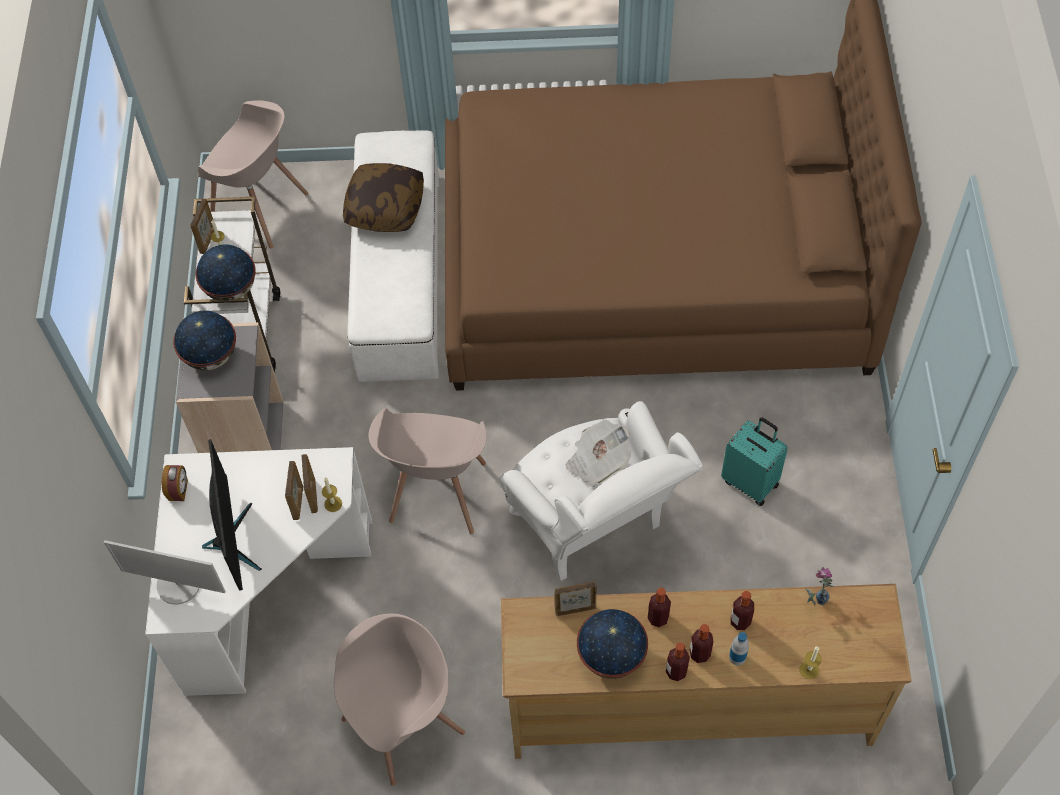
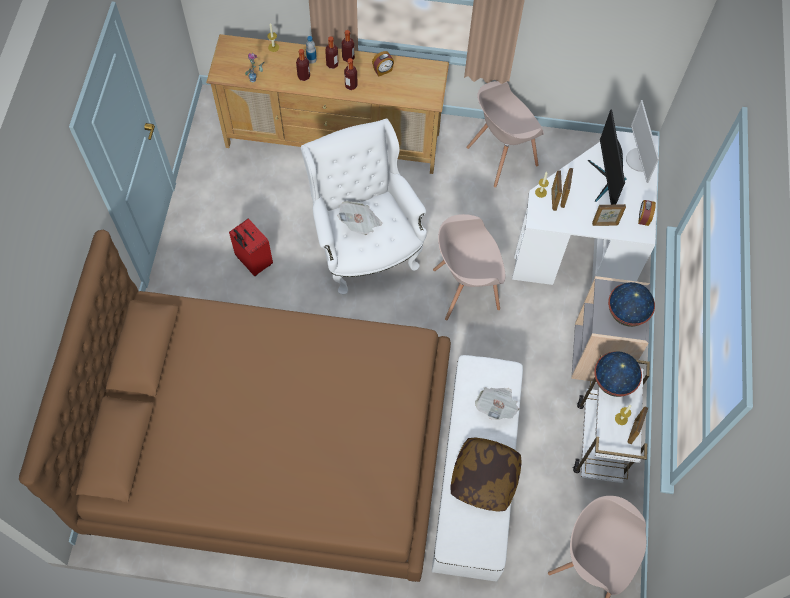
camera: 175 degrees left, 5 degrees up
(179, 584) = (639, 160): monitor -> monitor turned 120 degrees counterclockwise
(377, 282) = (496, 406): none -> newspaper
(438, 494) = (465, 290): beige chair -> beige chair turned 120 degrees counterclockwise
(575, 609) = (398, 97): picture frame -> picture frame (605, 224)
(611, 656) = (383, 70): globe -> alarm clock
(751, 482) = (253, 262): turquoise suitcase -> red suitcase

